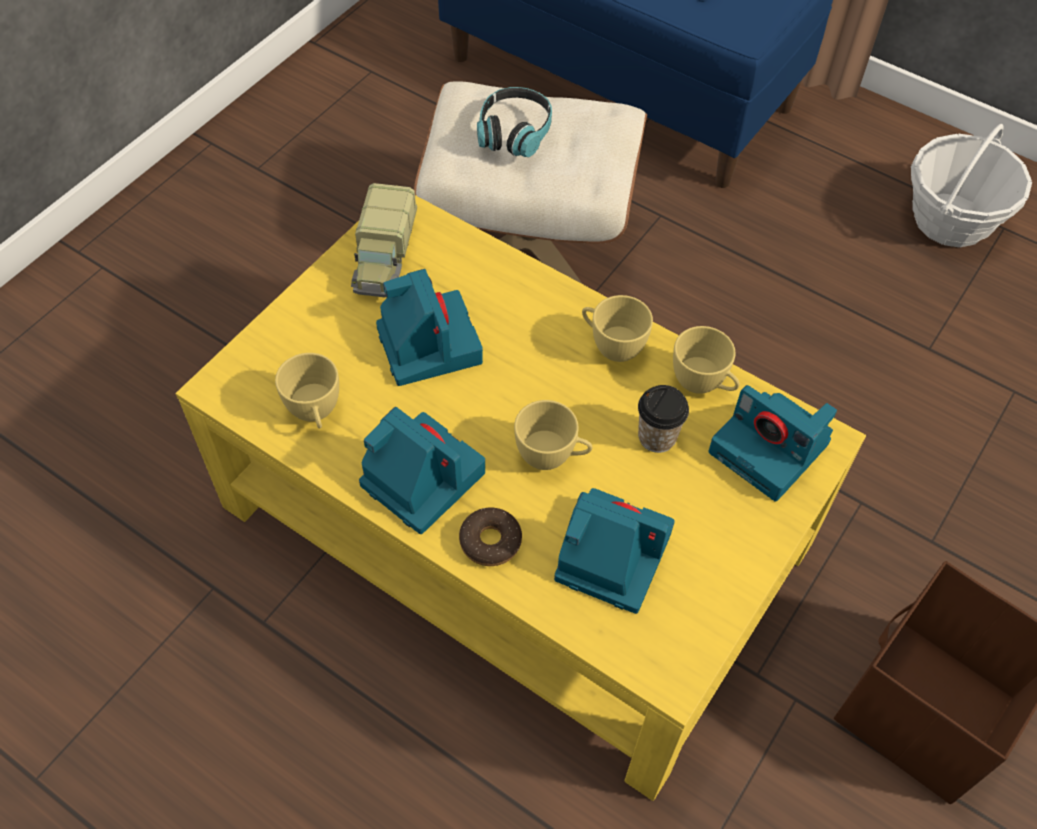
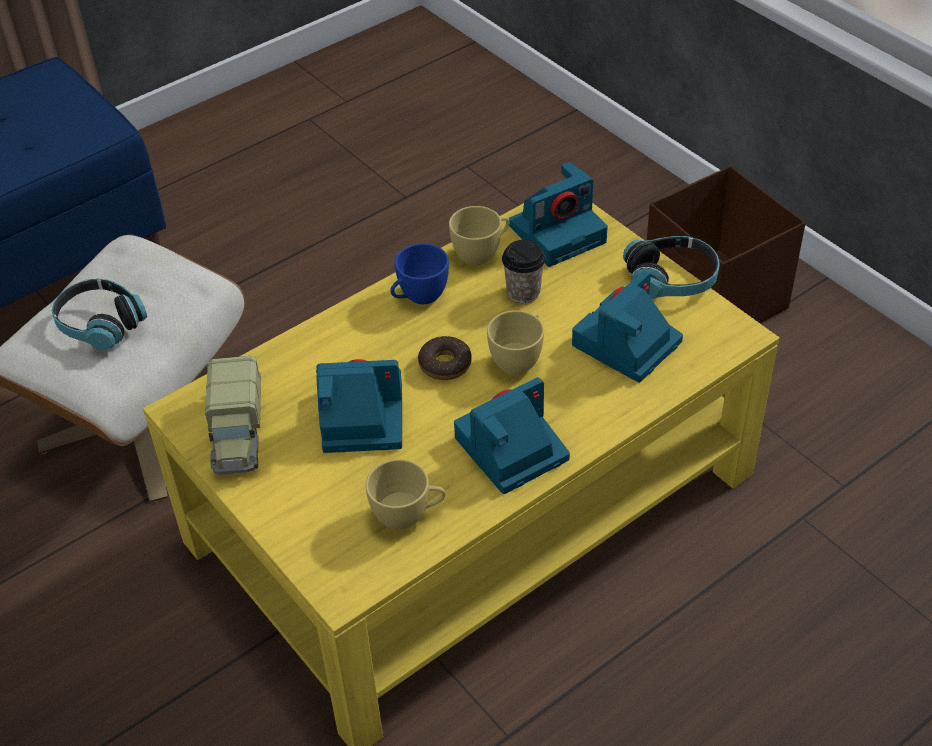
camera: 70 degrees left, 10 degrees down
(384, 258) = (237, 433): toy truck -> toy truck turned 60 degrees clockwise
(490, 541) = (590, 415): donut -> donut (445, 364)
(611, 345) = (418, 297): yellow cup -> blue cup
(738, 584) = (671, 280): none -> headphones
(950, 220) = (284, 144): basket -> none

